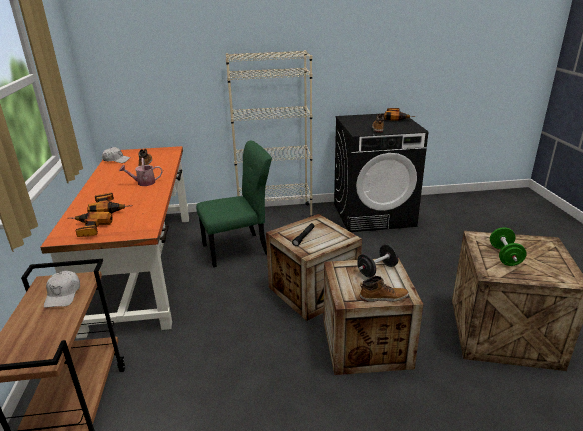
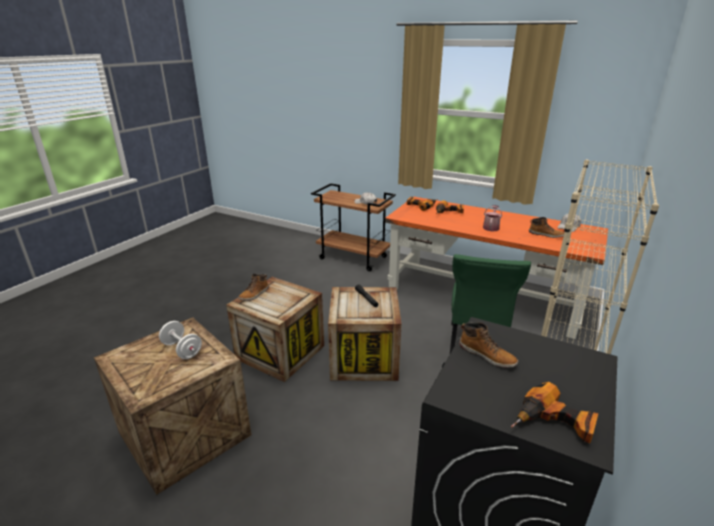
camera: 125 degrees right, 0 degrees up
(377, 270) = (280, 307): black dumbbell -> none
(505, 256) = (182, 349): green dumbbell -> white dumbbell

